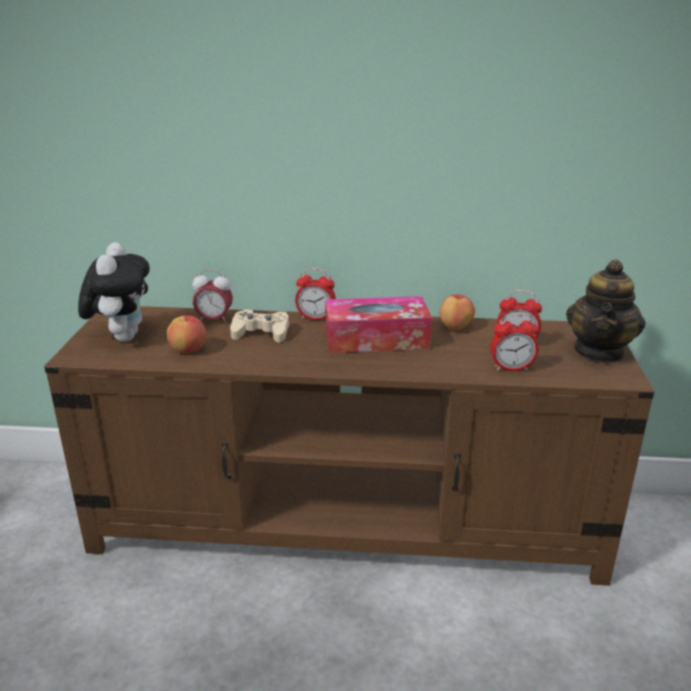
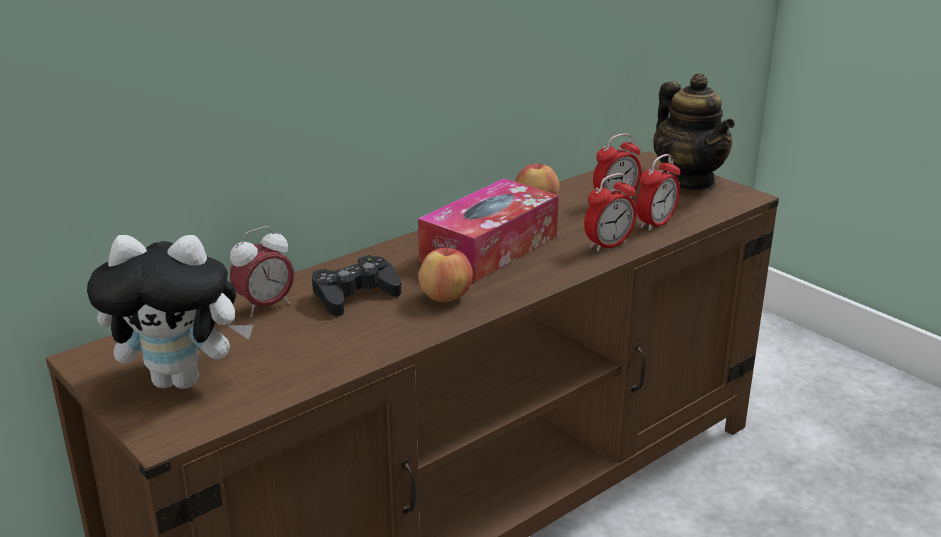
camera: 45 degrees left, 0 degrees up
(122, 337) = (182, 380): plush toy -> plush toy turned 135 degrees clockwise
(188, 350) = (311, 352): apple -> apple (445, 297)
(261, 333) = (355, 295): beige game controller -> black game controller
(316, 318) = (382, 253): alarm clock -> alarm clock (608, 245)

